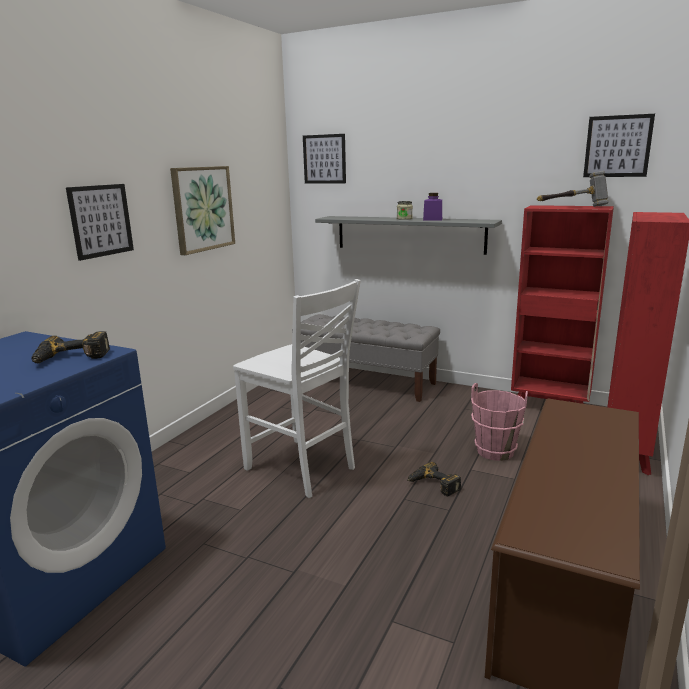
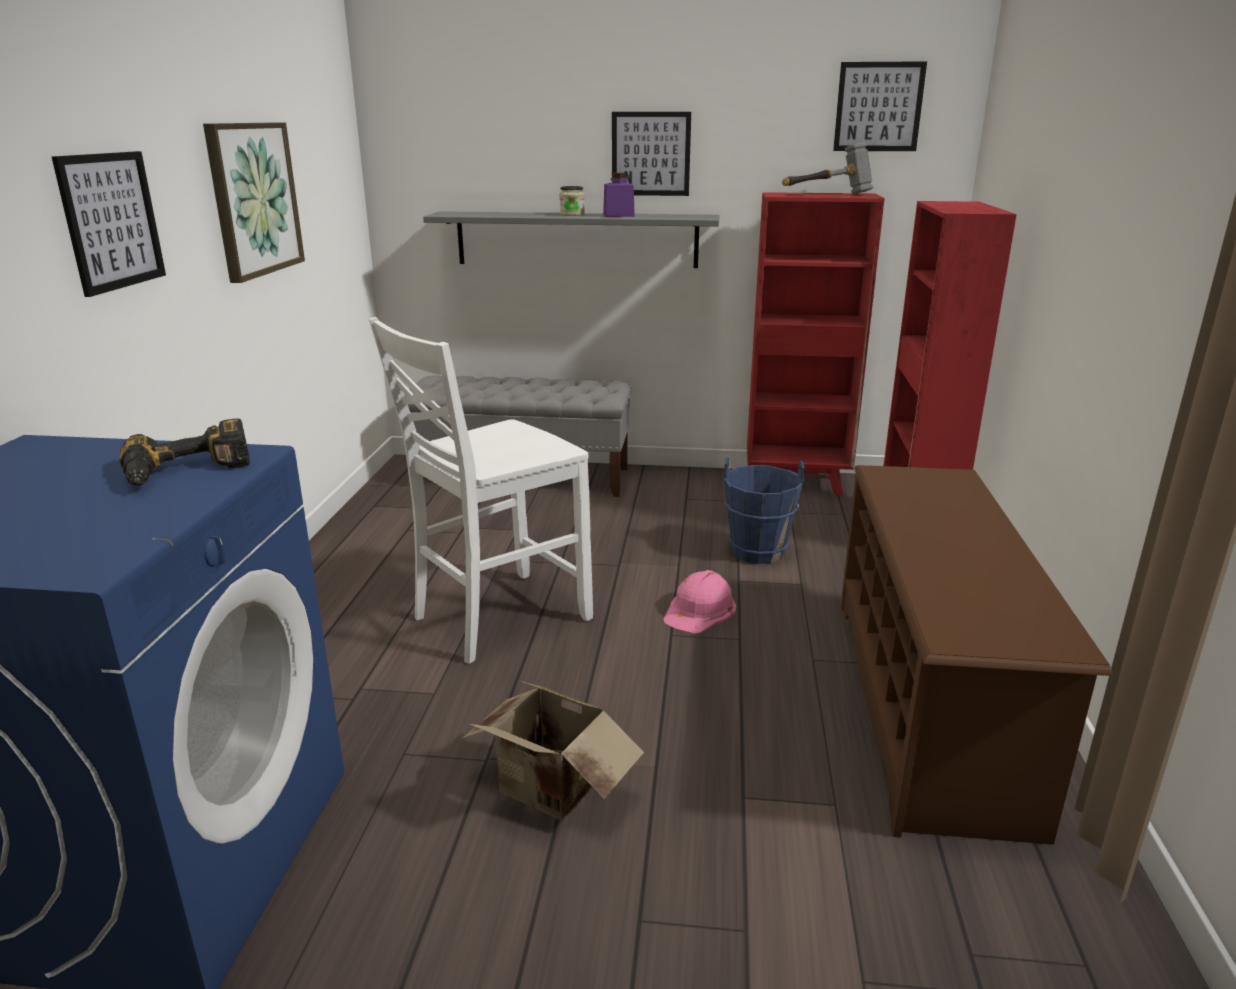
camera: 20 degrees left, 5 degrees up
(271, 587) = (549, 792): none -> cardboard box
(302, 469) = (497, 617): white chair -> white chair turned 120 degrees clockwise
(324, 159) = (425, 114): picture -> picture (651, 154)
(432, 485) = (700, 610): power drill -> pink hard hat
(495, 451) = (758, 552): pink bucket -> blue bucket

